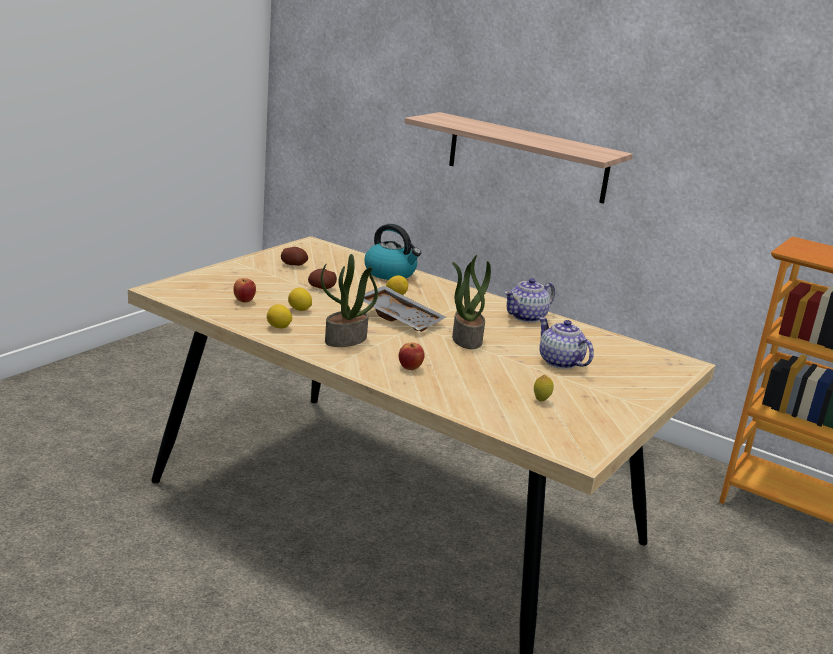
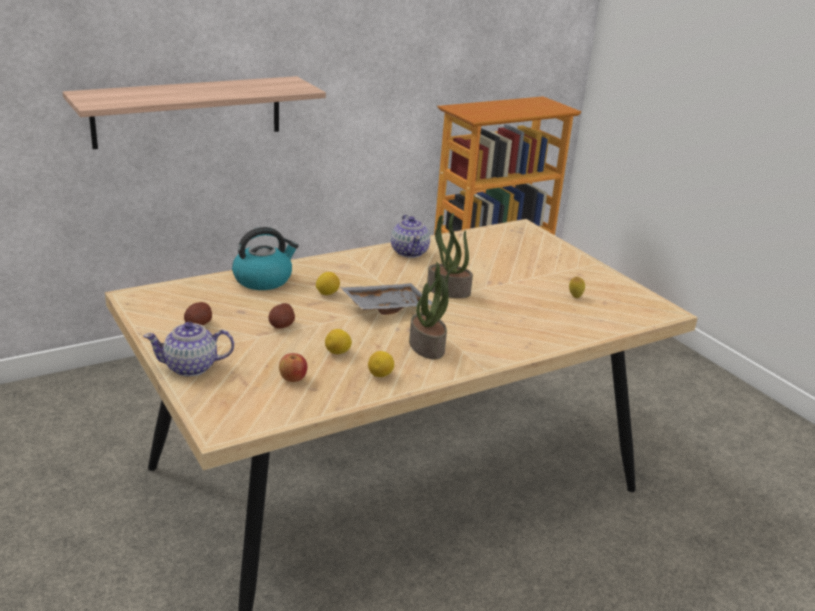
camera: 65 degrees left, 5 degrees up
(410, 368) = (500, 332): apple -> none
(560, 362) = (508, 268): teapot -> teapot (191, 367)

